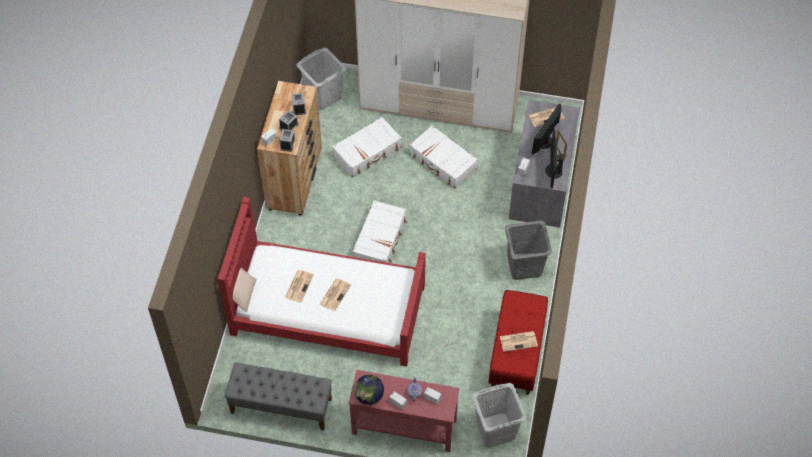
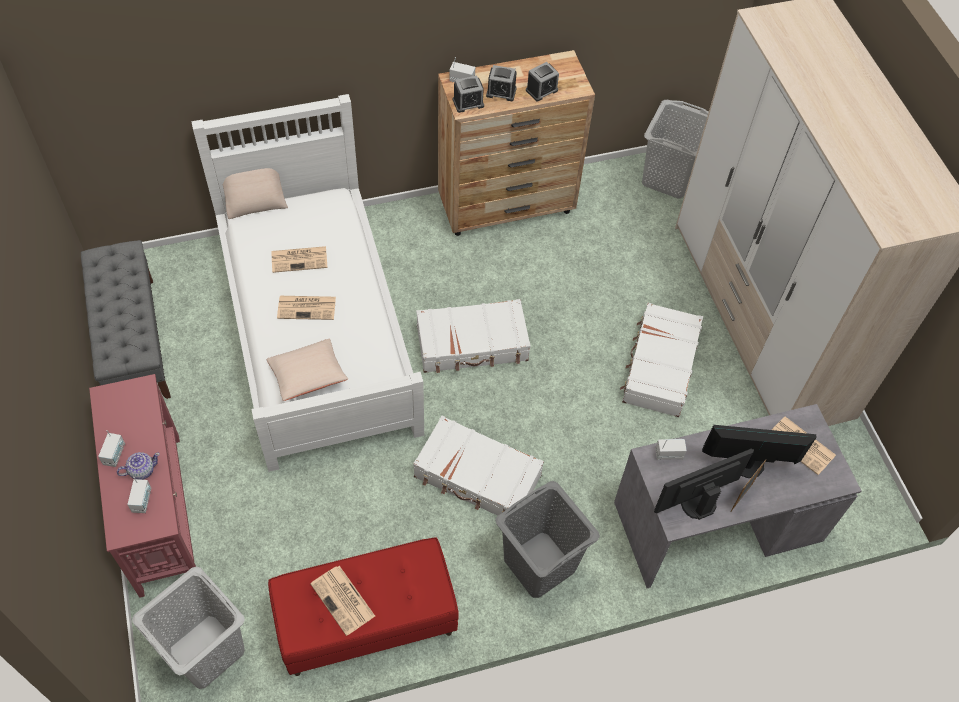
camera: 60 degrees right, 0 degrees up
(327, 309) = (317, 330): red bed -> white bed
(367, 152) = (611, 266): white suitcase -> white suitcase (477, 477)
(369, 396) = (112, 410): globe -> none
(380, 310) = (308, 376): none -> beige pillow

